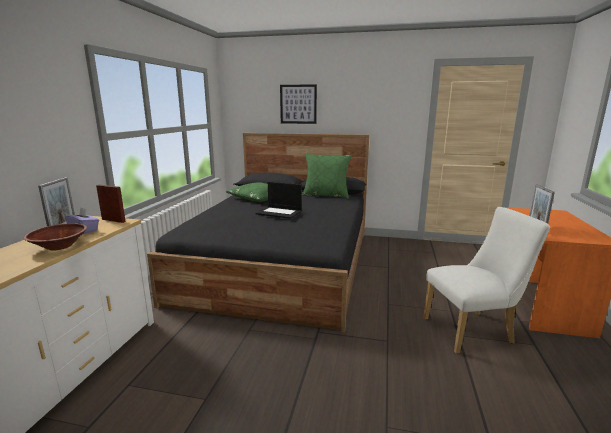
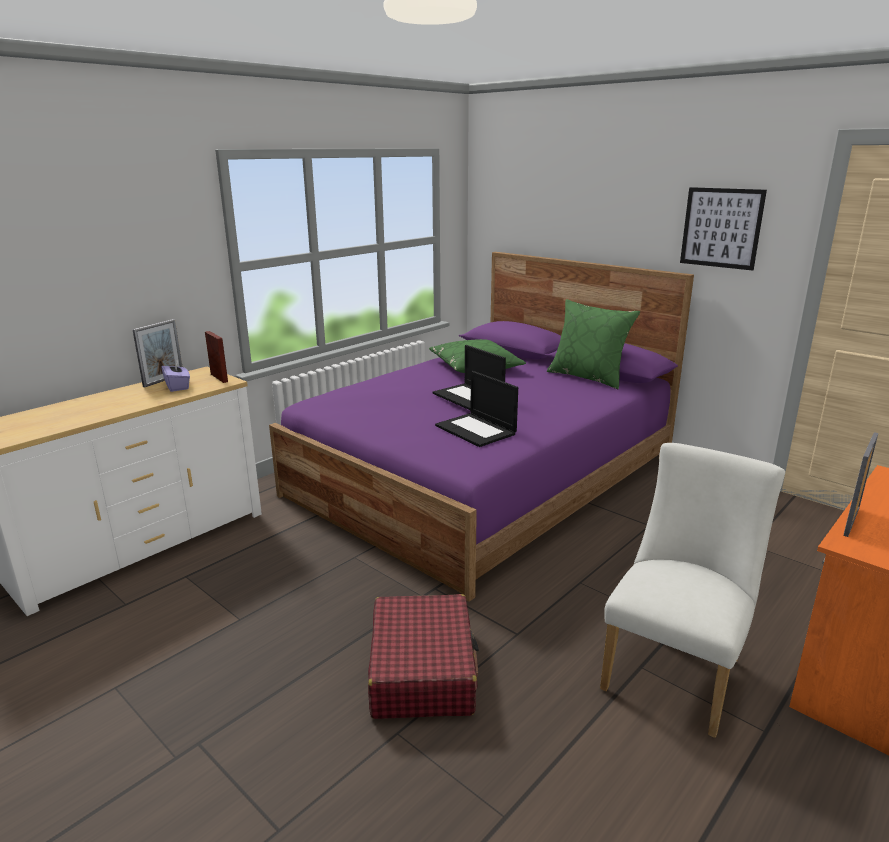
camera: 30 degrees right, 5 degrees up
(60, 246) = (136, 403): brown bowl -> none
(282, 263) = (485, 476): black bed -> purple bed
(298, 104) = (579, 209): picture -> picture (721, 228)
(307, 227) = (476, 430): none -> laptop
(360, 381) = (422, 670): none -> red suitcase
(473, 330) = (676, 669): white chair -> white chair turned 75 degrees counterclockwise

